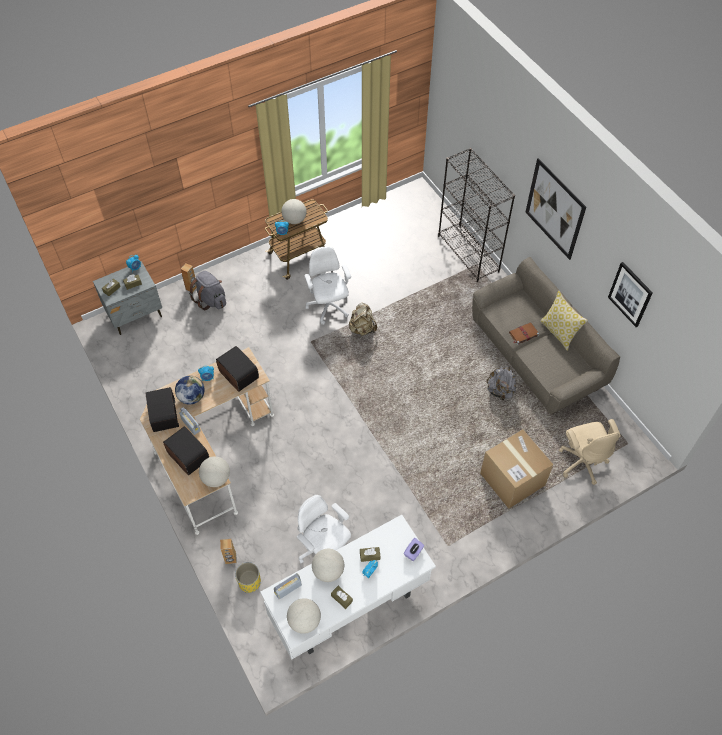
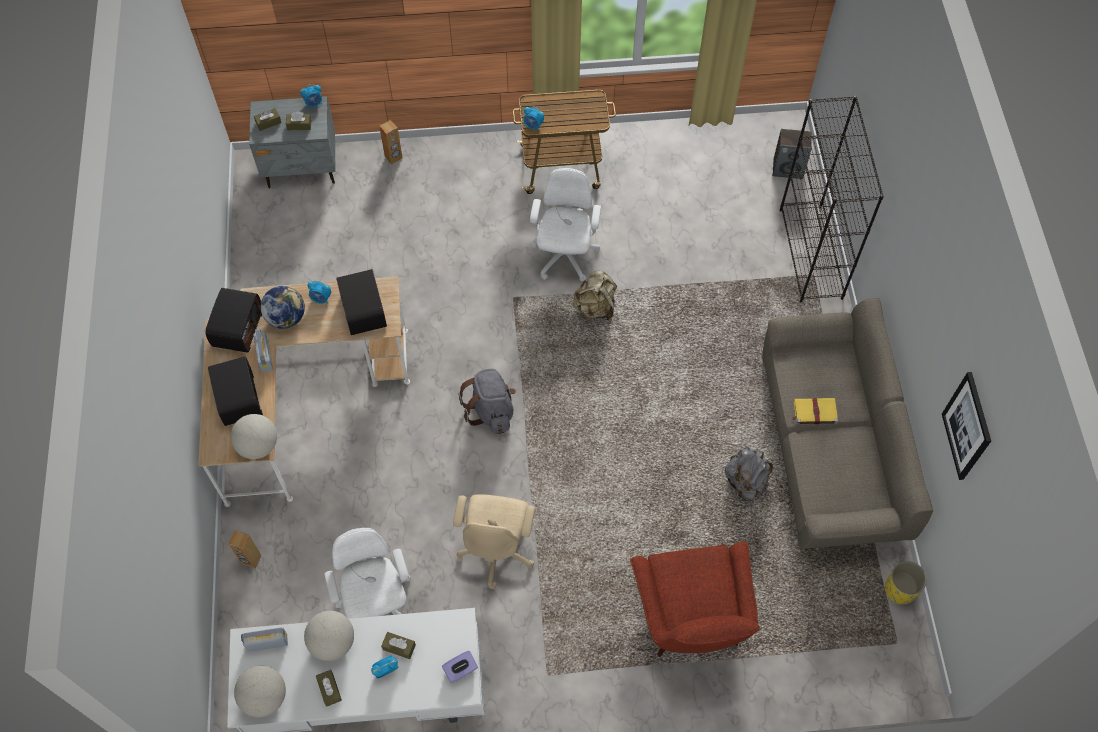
camera: 25 degrees right, 5 degrees up
(211, 300) = (410, 184): grey backpack -> grey backpack (491, 411)
(250, 582) = (258, 603): yellow planter -> yellow planter (900, 589)
(294, 220) = (561, 112): globe -> none
(430, 212) = (788, 168): none -> speaker
(512, 479) = (691, 620): cardboard box -> red armchair
(523, 334) = (814, 412): brown book -> yellow book
(554, 209) = (921, 244): picture -> none
(559, 332) = (871, 431): pillow -> none
(582, 462) = (810, 640): beige office chair -> beige office chair (497, 550)

